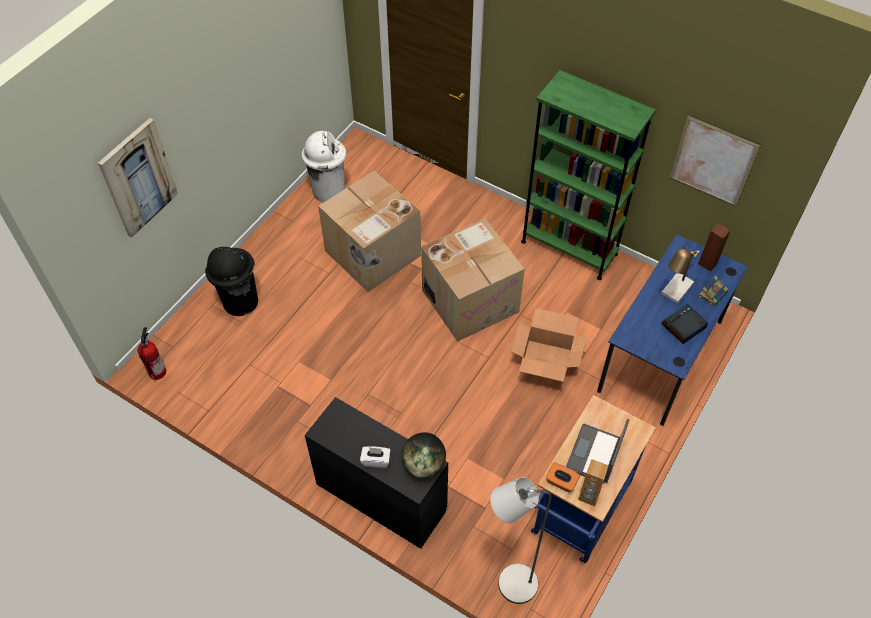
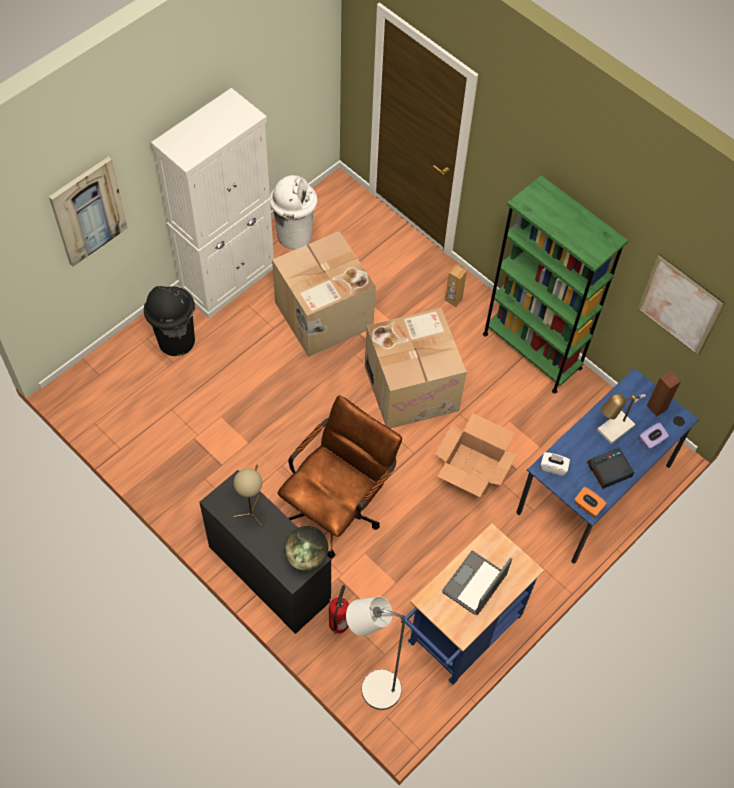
camera: 10 degrees right, 5 degrees up
(157, 371) = (78, 397): fire extinguisher -> fire extinguisher (338, 623)
(276, 239) = (228, 279): none -> white cabinet
(359, 433) = (252, 511): none -> beige table lamp
(376, 460) = (261, 542): white tissue box -> white tissue box (553, 467)
(431, 420) = (338, 506): none -> brown office chair
(561, 482) = (433, 604): orange tissue box -> orange tissue box (587, 506)
(588, 496) = (456, 624): brown speaker -> brown speaker (453, 299)
(712, 293) = (651, 441): book -> purple tissue box

